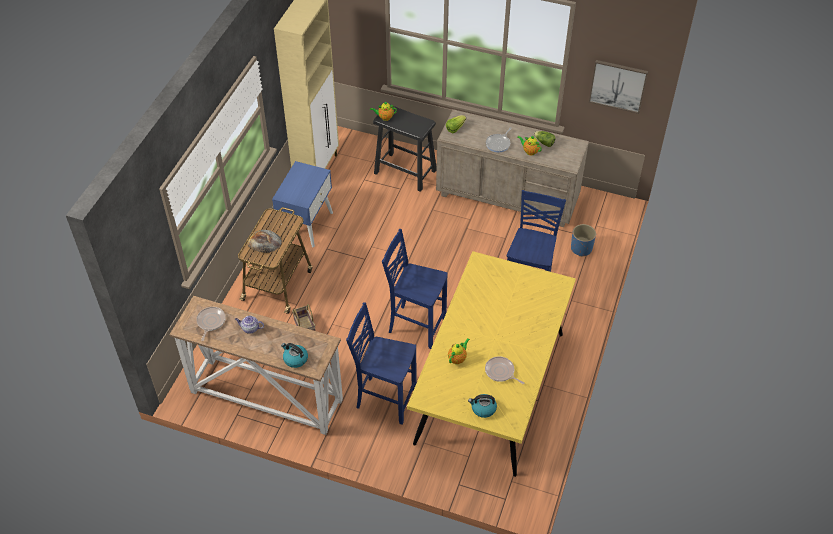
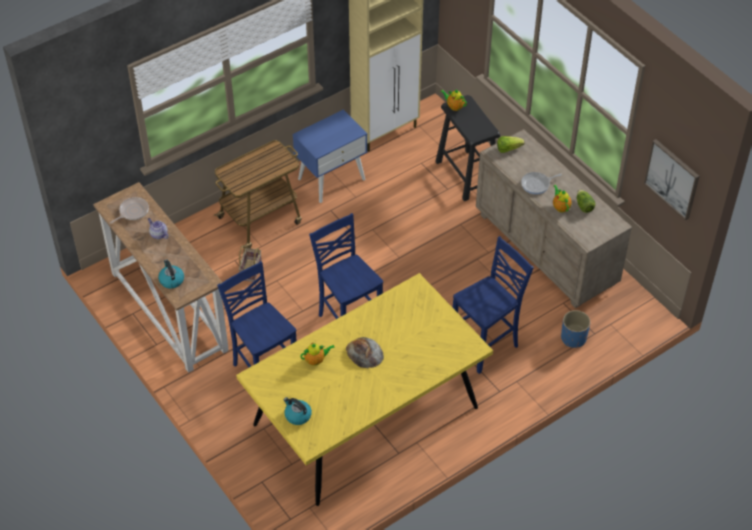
camera: 35 degrees right, 0 degrees up
(264, 242) = (247, 168): bread -> bread (364, 353)
(500, 372) = (342, 393): frying pan -> none

